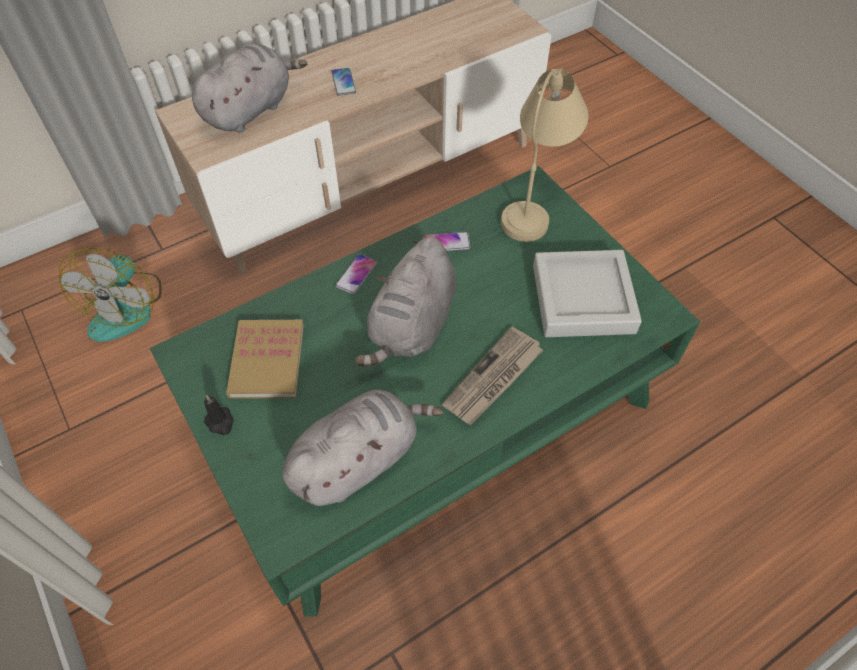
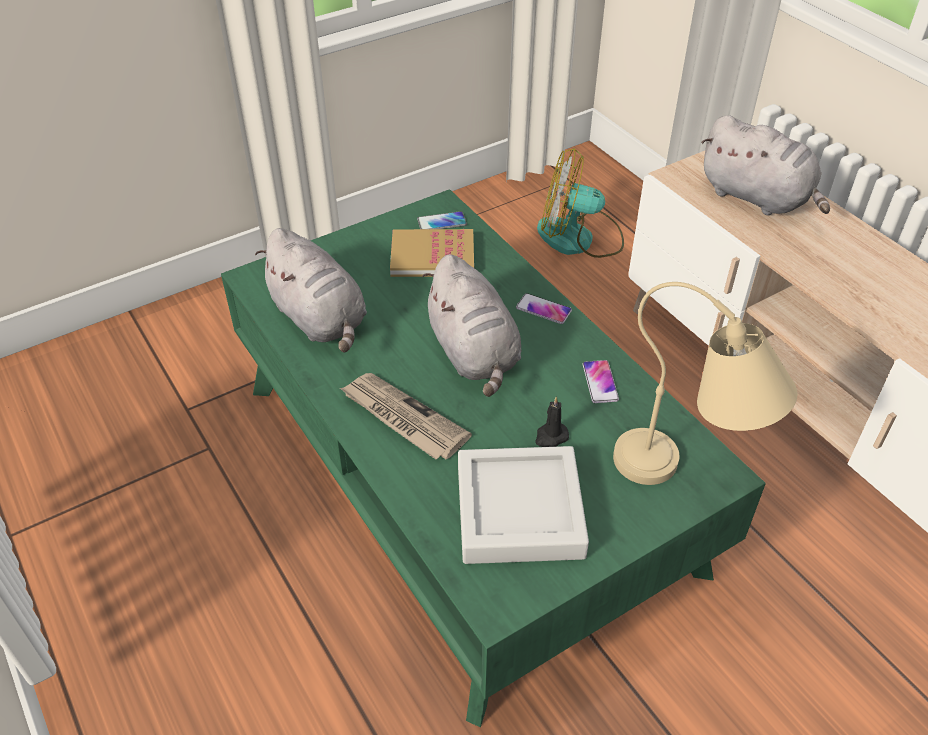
camera: 90 degrees right, 10 degrees down
(220, 422) = (369, 235): black candle -> black candle (551, 437)
(343, 82) = (837, 264): phone -> phone (442, 222)
(412, 326) = (474, 353): grey plush toy -> grey plush toy turned 135 degrees counterclockwise

